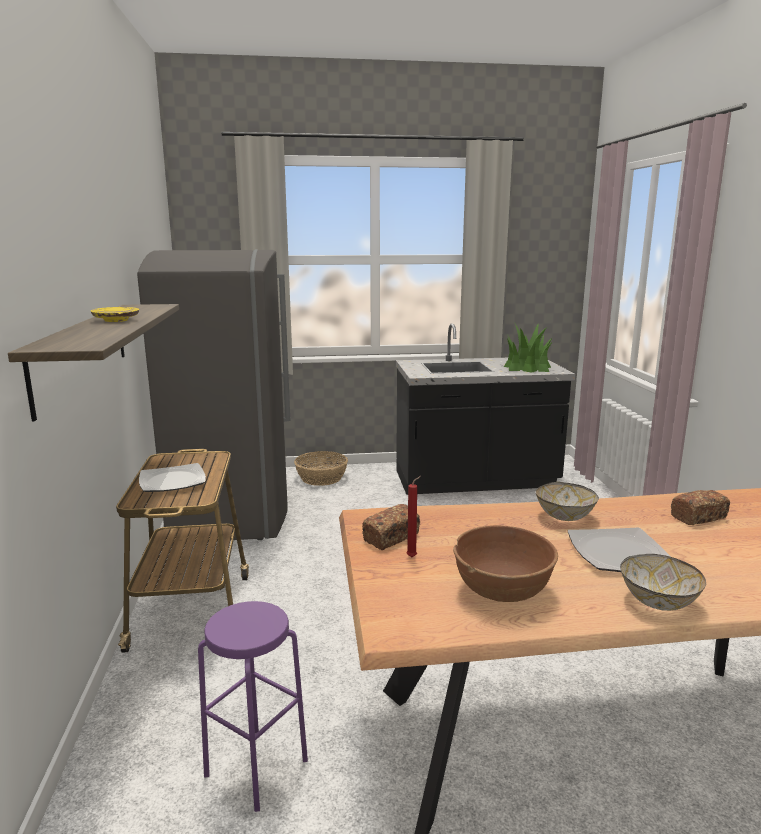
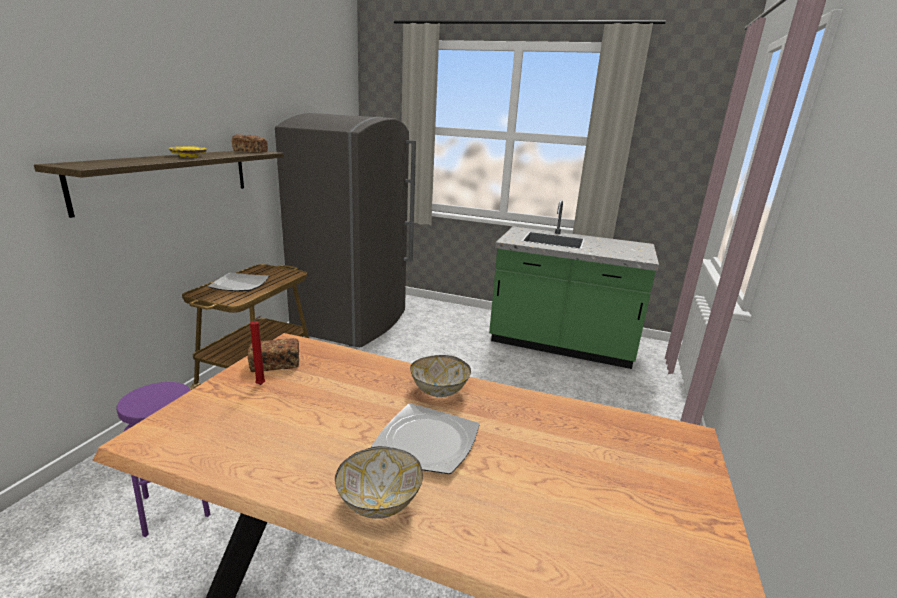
camera: 25 degrees right, 5 degrees up
(321, 478) = (441, 312): basket -> none
(475, 481) = (561, 345): black counter -> green counter
(502, 590) = (273, 437): brown bowl -> none
(527, 367) = (620, 250): potted plant -> none
(698, 517) = (571, 433): bread -> bread (250, 151)

